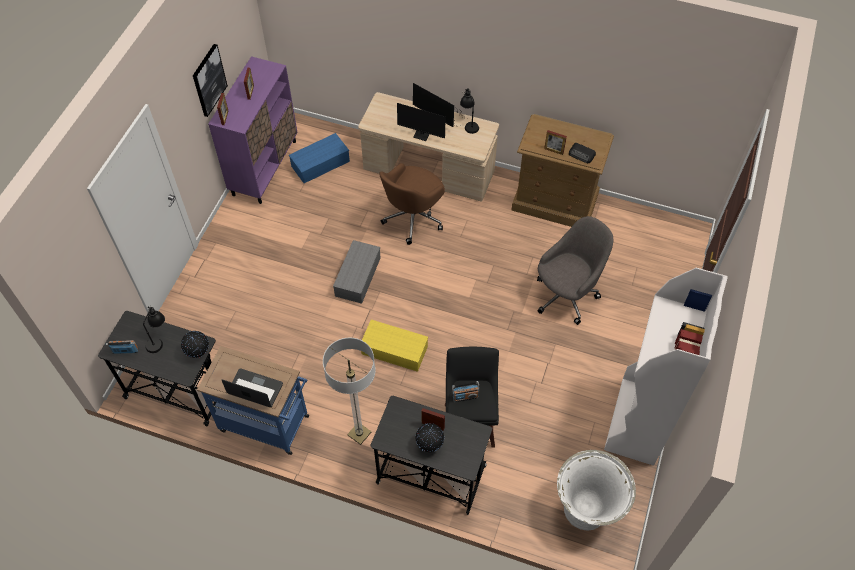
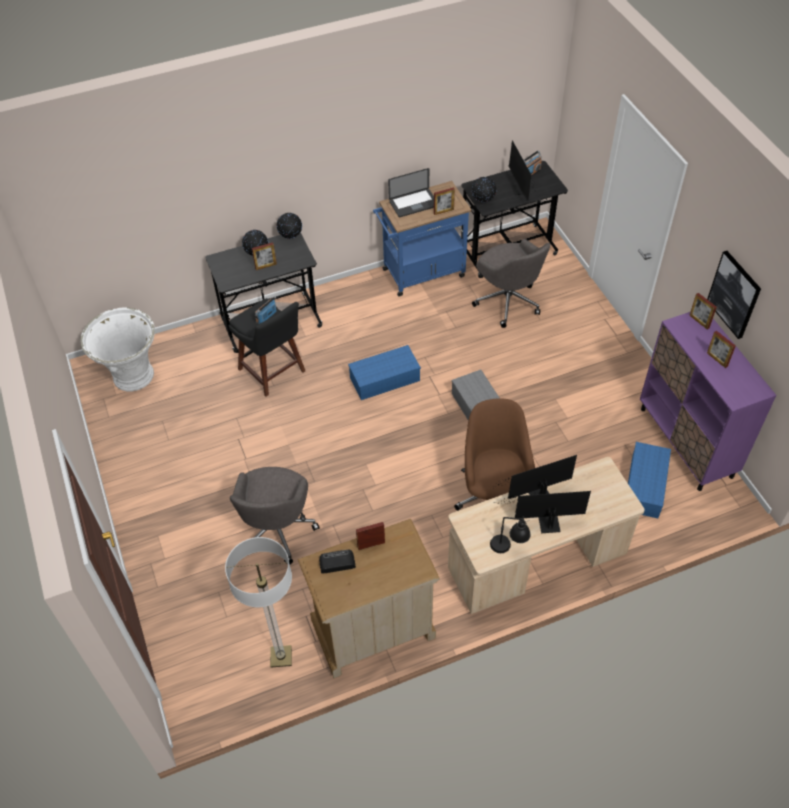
camera: 140 degrees right, 5 degrees down
(158, 339) = (520, 191): black table lamp -> monitor
(238, 343) = (508, 302): none -> grey office chair
(242, 361) = (443, 211): none -> picture frame
(359, 433) = (349, 311): floor lamp -> floor lamp (281, 657)
(385, 441) = (291, 238): none -> globe
(393, 350) = (385, 378): yellow storage box -> blue storage box
(637, 422) = (129, 465): white bookcase -> none

